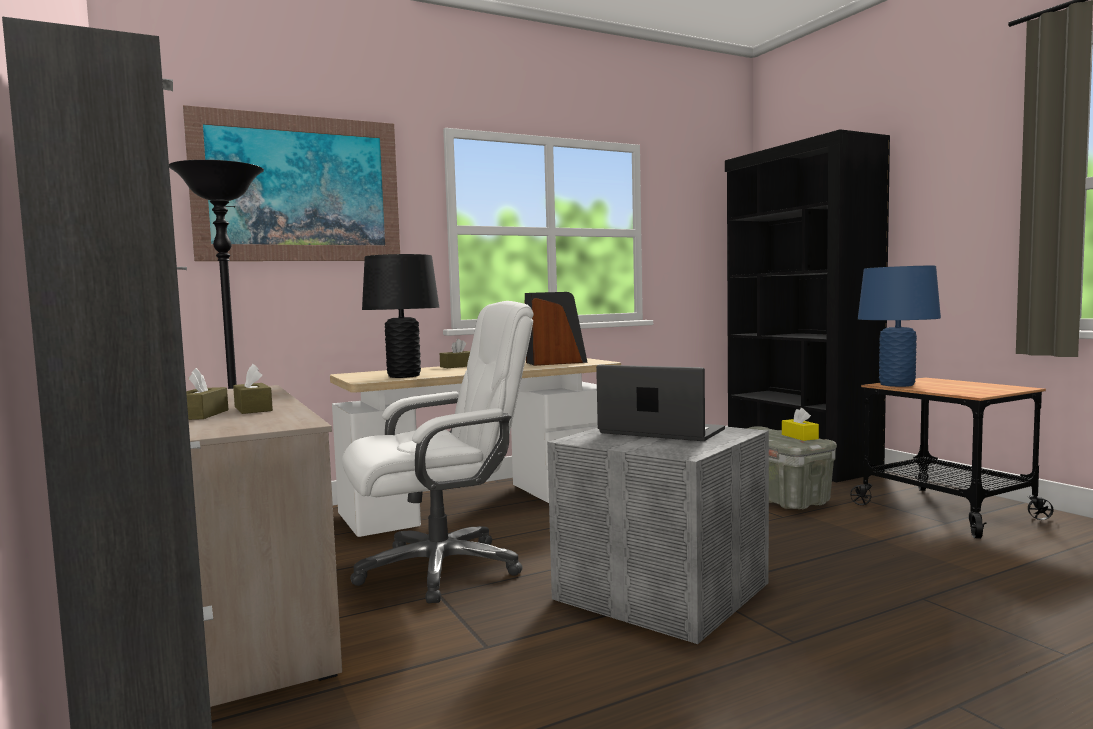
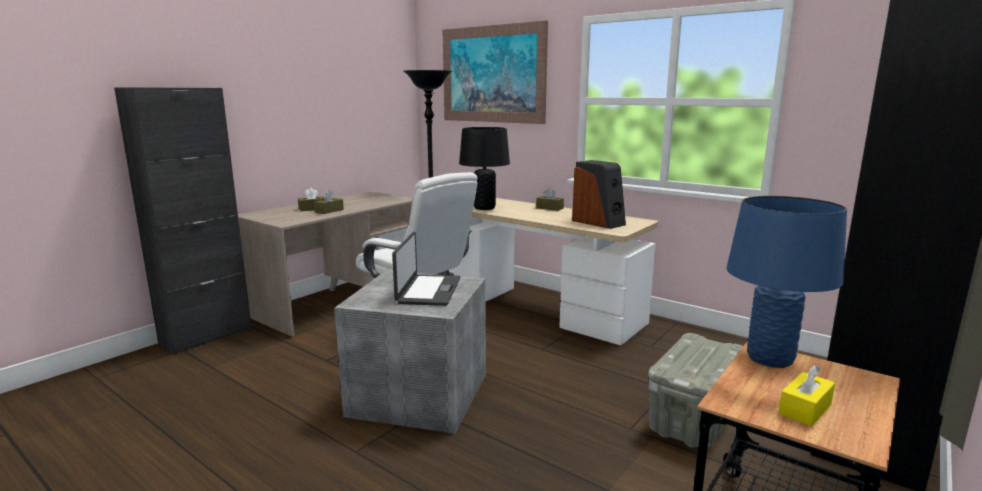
camera: 65 degrees right, 10 degrees up
(799, 437) = (706, 369): yellow tissue box -> yellow tissue box (805, 409)

